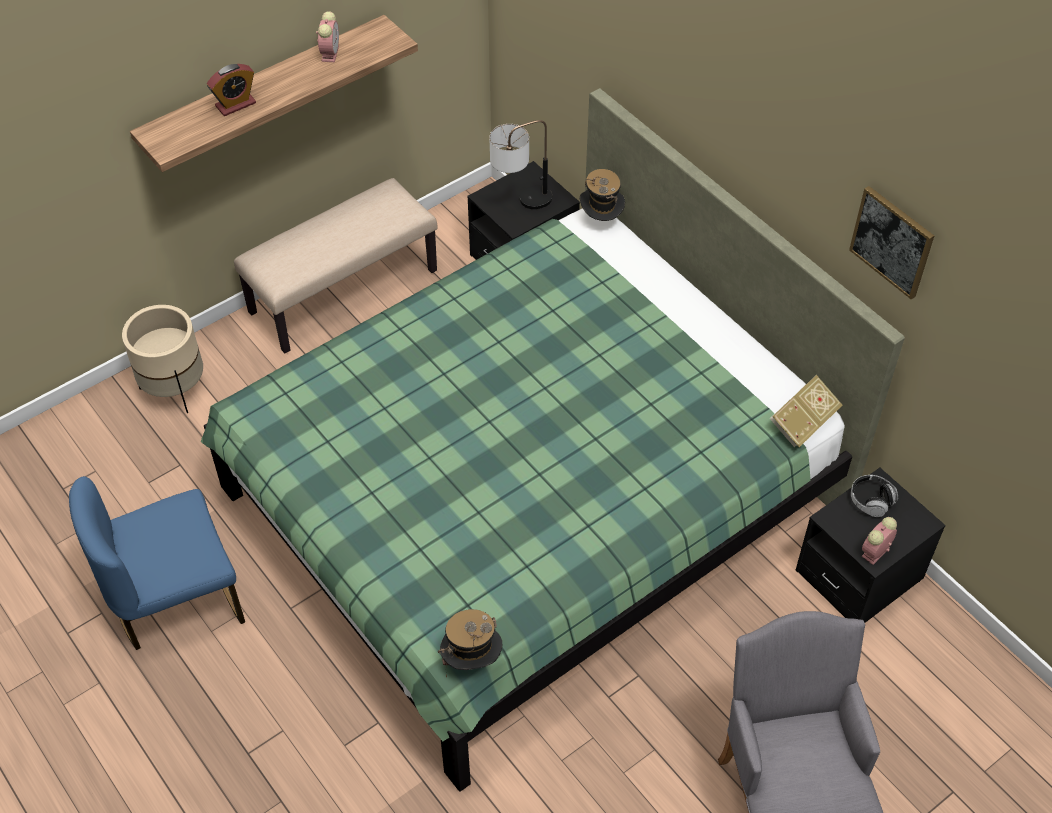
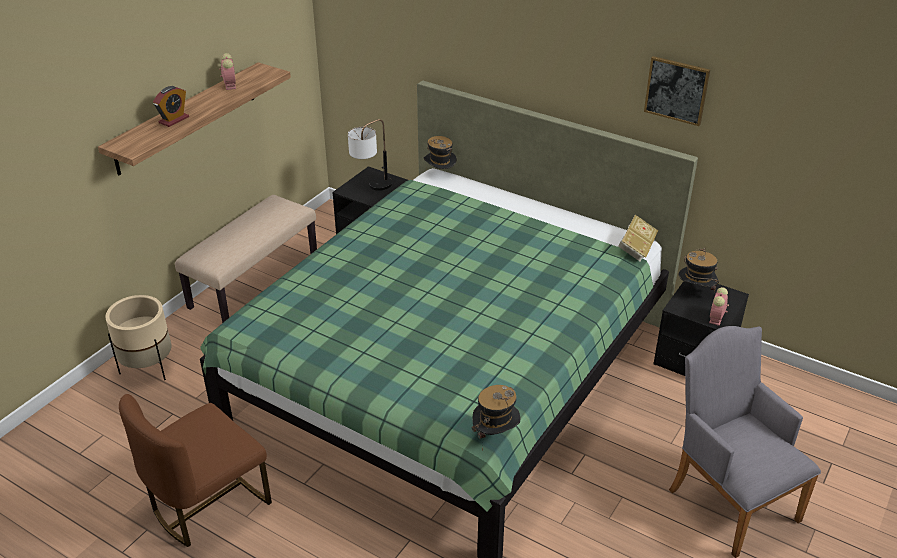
camera: 20 degrees left, 15 degrees down
(176, 600) = (207, 503): blue chair -> brown chair
(871, 501) = (695, 292): headphones -> hat

